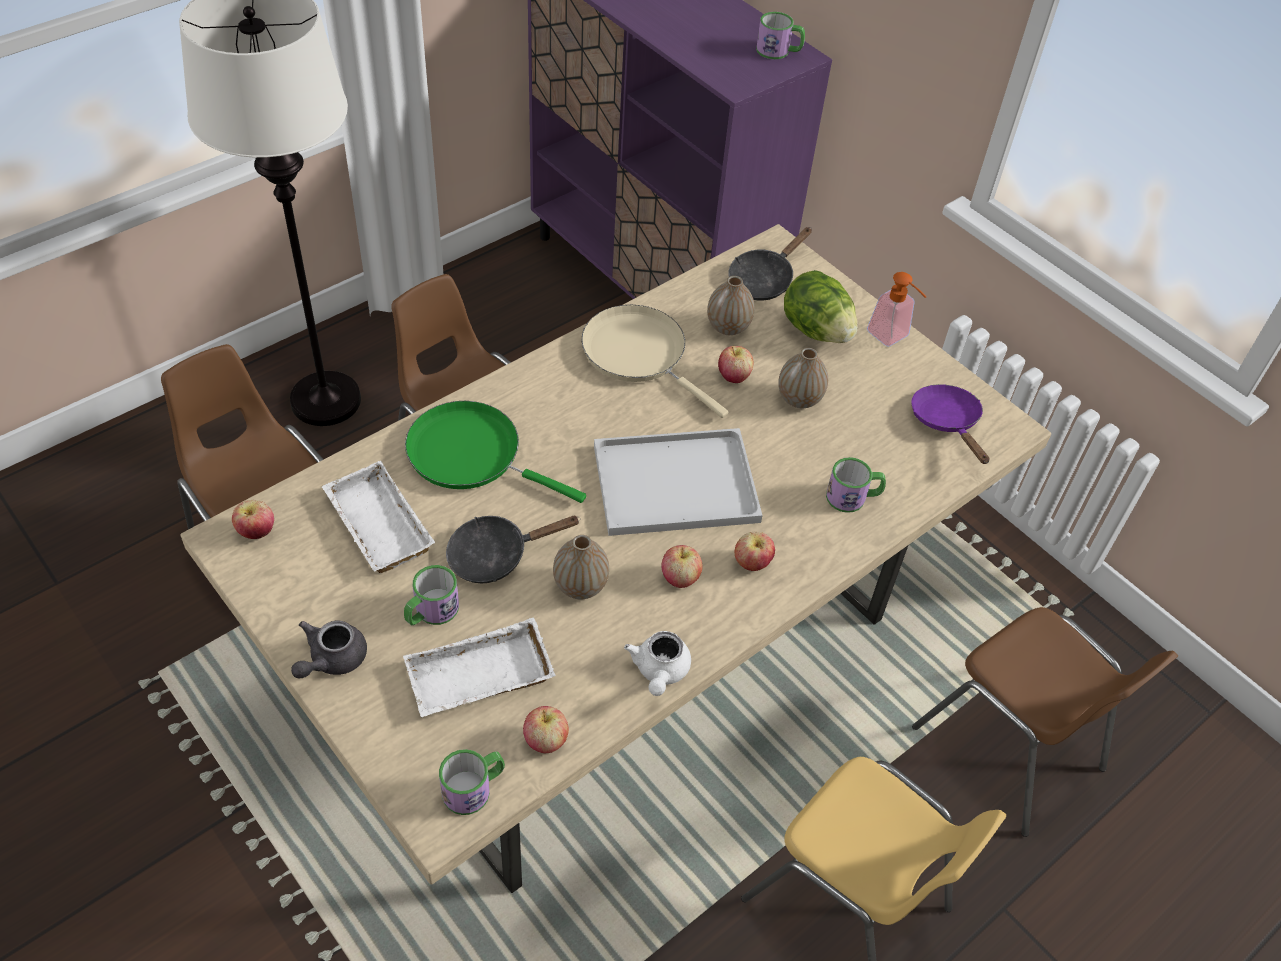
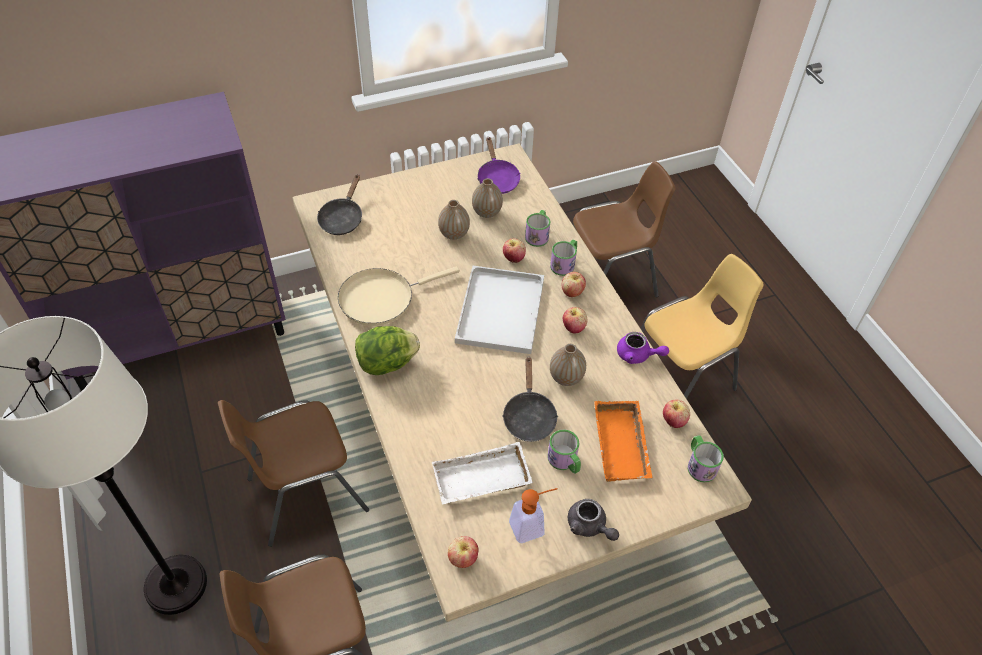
camera: 70 degrees left, 0 degrees up
(471, 454) = (436, 411): green frying pan -> none
(479, 679) = (623, 446): white tray -> orange tray
(659, 672) = (637, 355): white teapot -> purple teapot
(728, 327) = (377, 248): vase -> vase (487, 212)
(733, 376) = (422, 258): apple -> apple (513, 258)
(764, 279) = (342, 218): black frying pan -> black frying pan turned 45 degrees clockwise
(779, 51) = (198, 112): mug -> mug (565, 264)
(816, 330) = (400, 209): lettuce -> lettuce (387, 363)
(892, 337) = (421, 178): soap dispenser -> soap dispenser (532, 526)
(947, 422) = (497, 179): purple frying pan -> purple frying pan turned 105 degrees counterclockwise

